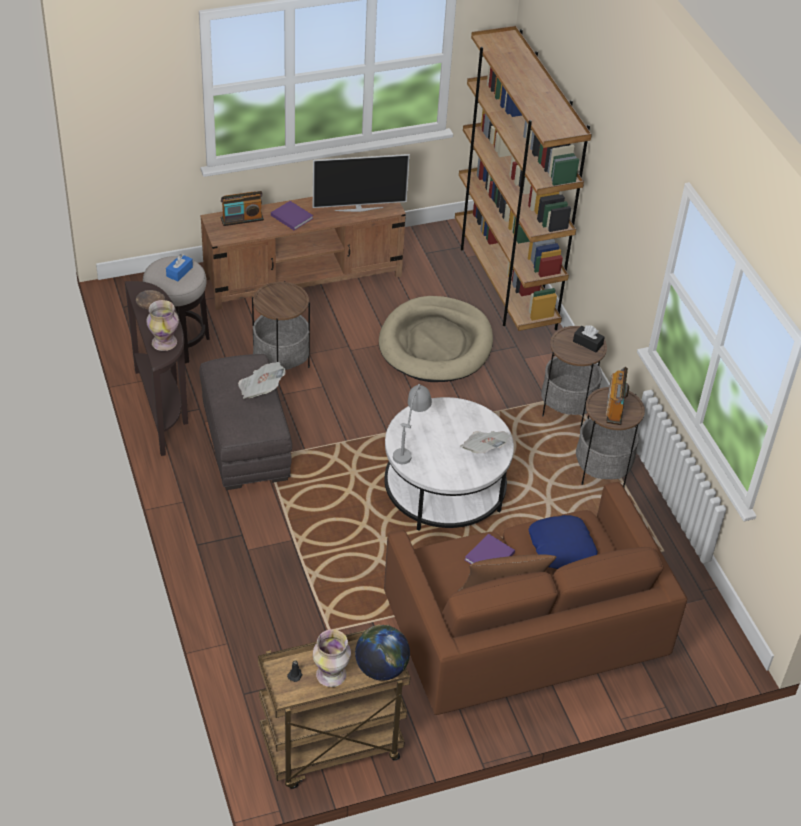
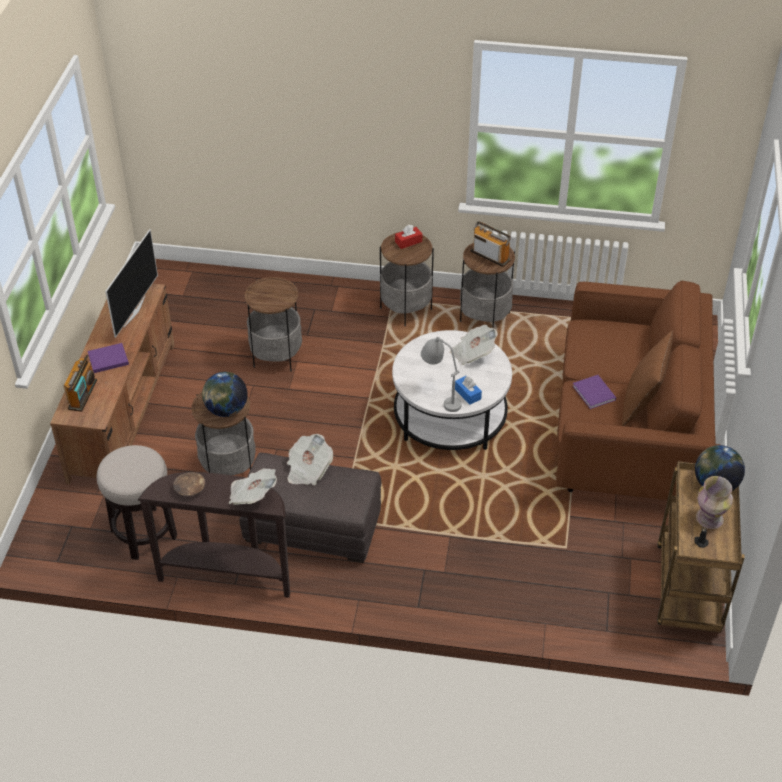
camera: 60 degrees left, 0 degrees up
(164, 342) = (252, 495): vase -> newspaper
(179, 272) = (133, 462): blue tissue box -> blue tissue box (467, 394)
(278, 305) = (226, 410): none -> globe
(436, 344) = (276, 356): beige dog bed -> side table
(505, 282) = (233, 285): brown bookcase -> none
(561, 547) = (604, 349): blue pillow -> none
(587, 343) = (408, 242): black tissue box -> red tissue box

